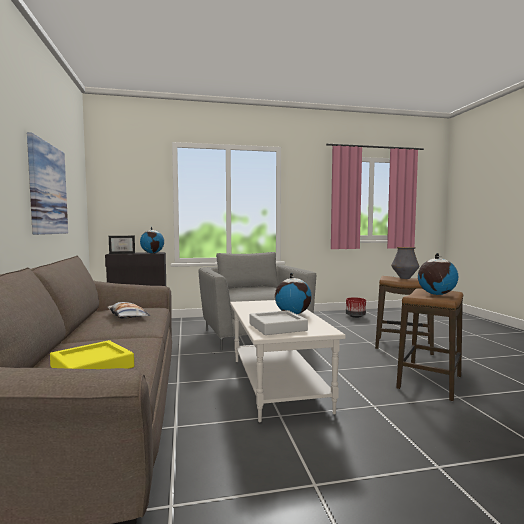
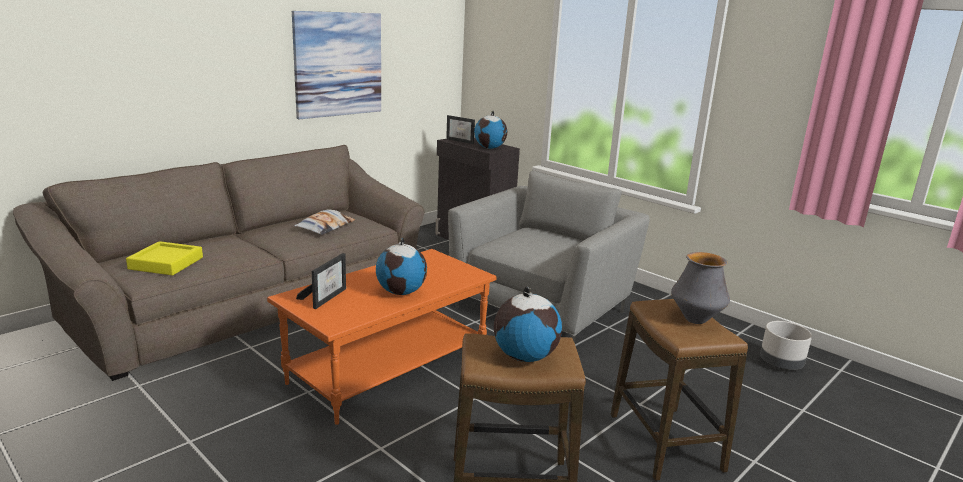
camera: 55 degrees right, 15 degrees up
(276, 383) = (388, 368): white coffee table -> orange coffee table
(277, 327) = (326, 297): grey tray -> picture frame
(355, 316) = (780, 364): red planter -> grey planter

